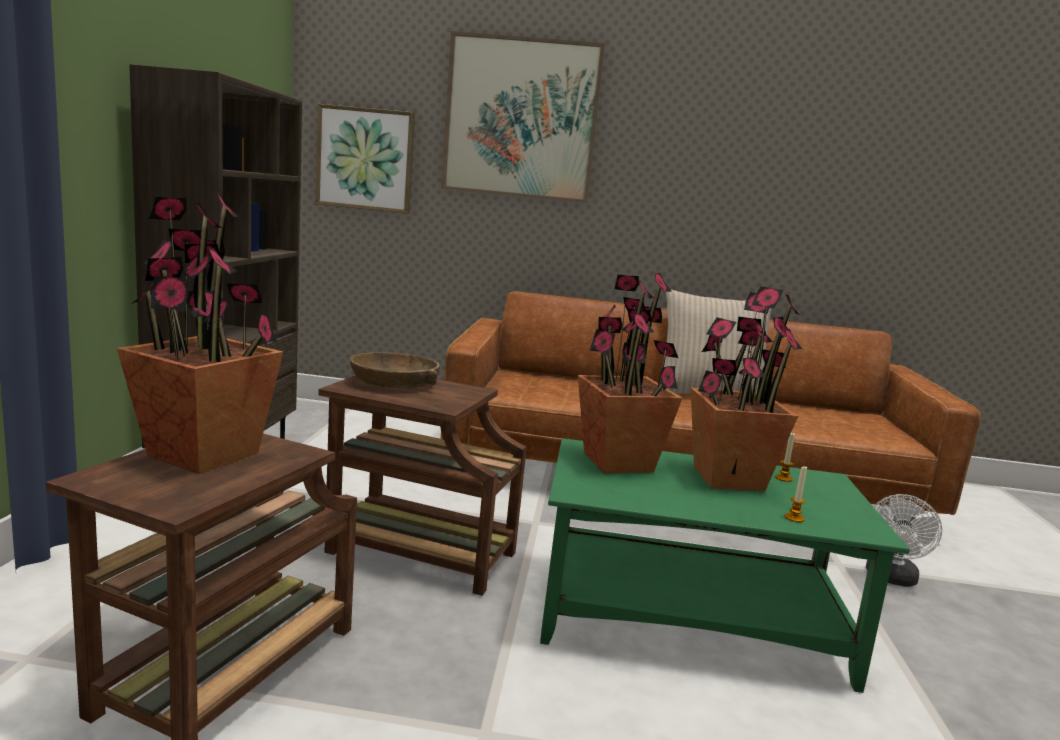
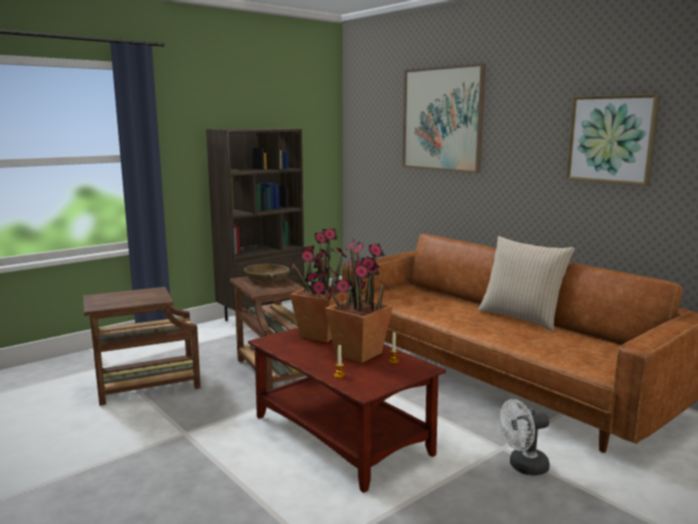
camera: 45 degrees right, 0 degrees up
(203, 455) = (134, 295): potted plant -> none
(365, 159) = (371, 151): picture -> picture (611, 139)
(692, 620) = (342, 435): green coffee table -> brown coffee table

